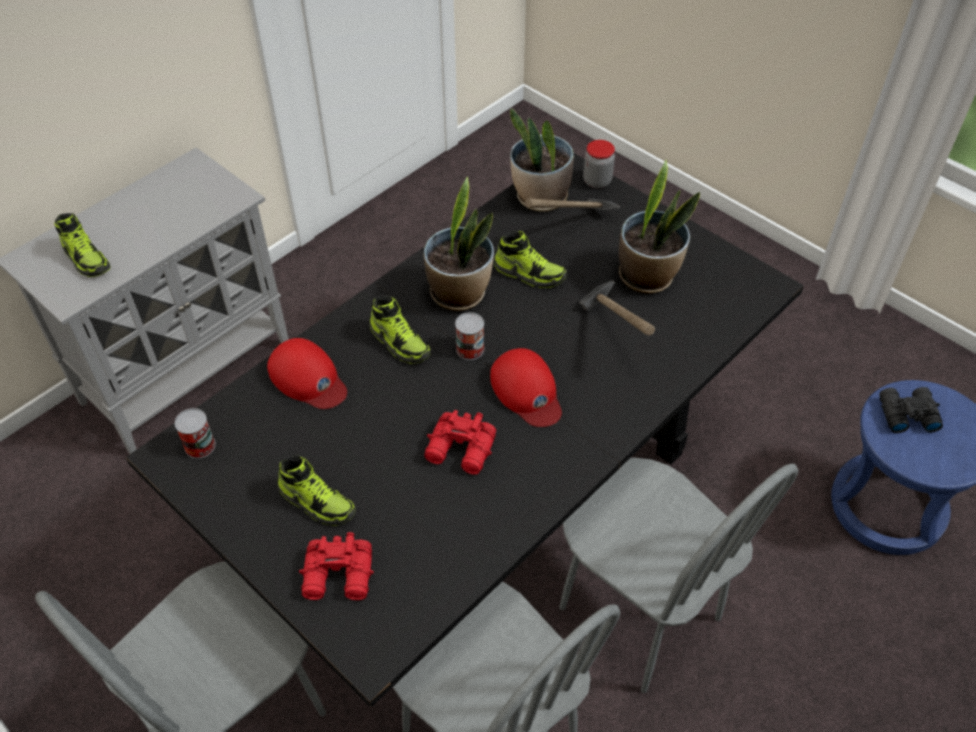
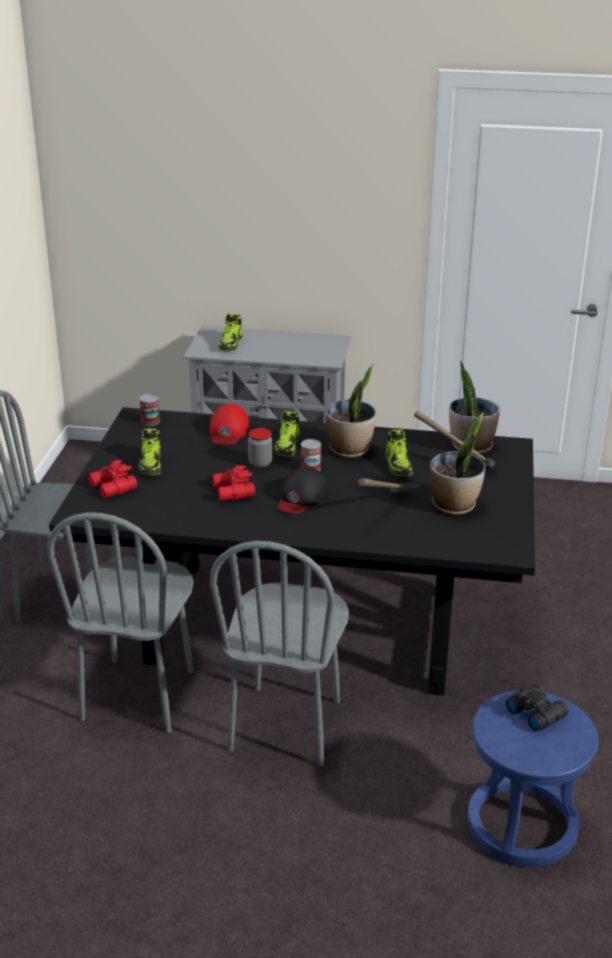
camera: 55 degrees right, 20 degrees down
(527, 391) = (301, 497): red cap -> black cap
(597, 181) = (517, 460): jar -> jar (260, 463)

